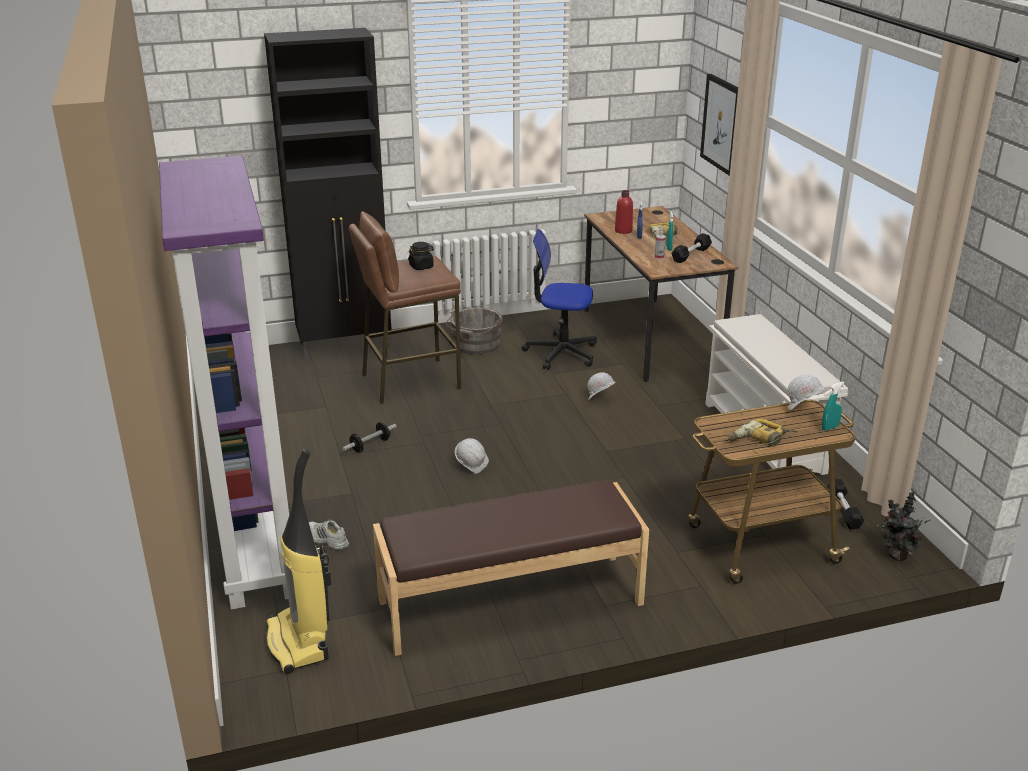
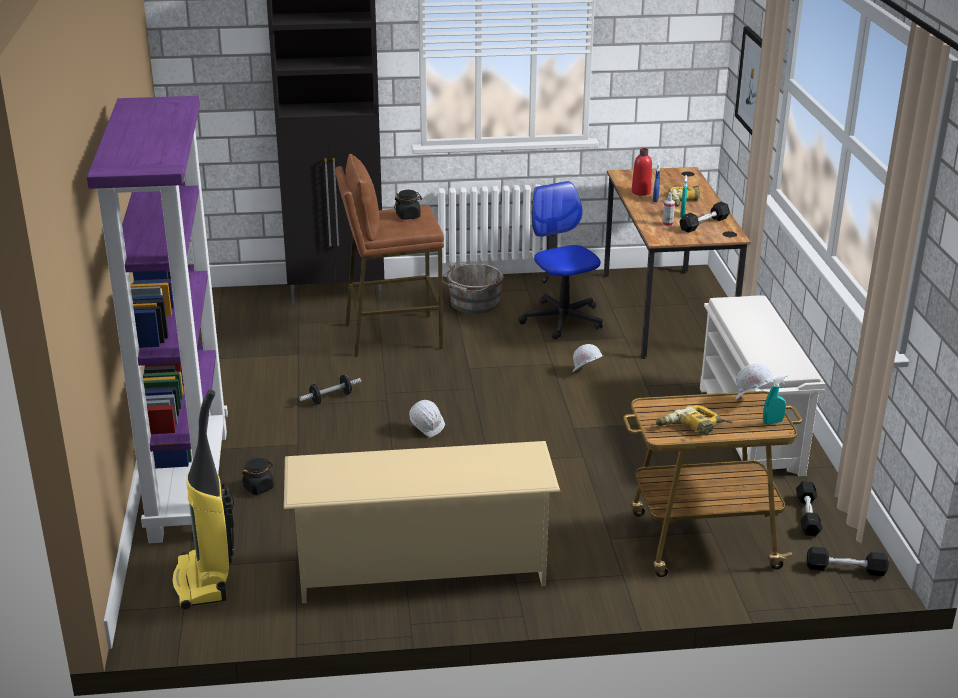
camera: 10 degrees right, 0 degrees up
(326, 540) = (258, 487): white shoe -> black jar
(511, 603) = (421, 569): brown bench -> beige shoe rack
(561, 352) = (562, 319): office chair -> office chair turned 45 degrees clockwise
(896, 556) = (845, 569): potted plant -> black dumbbell

